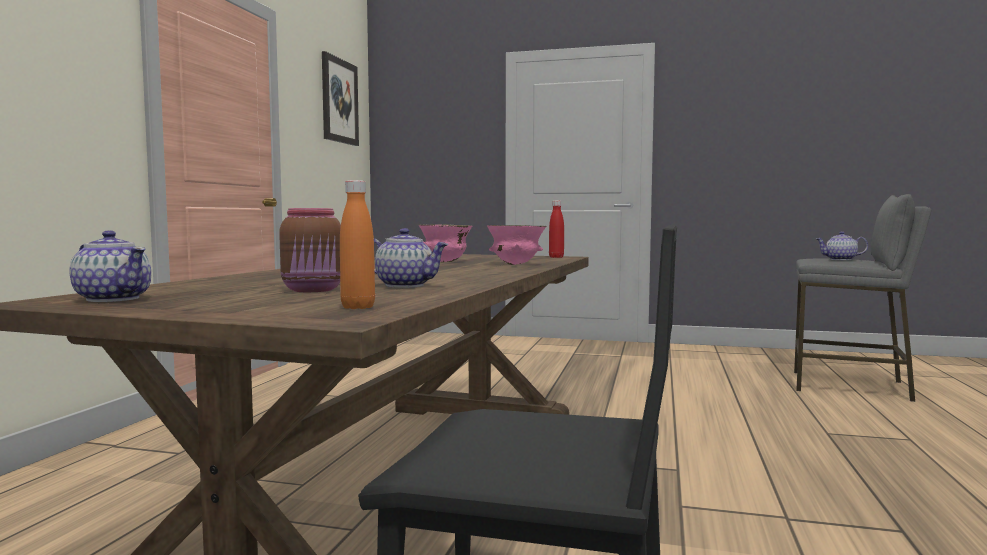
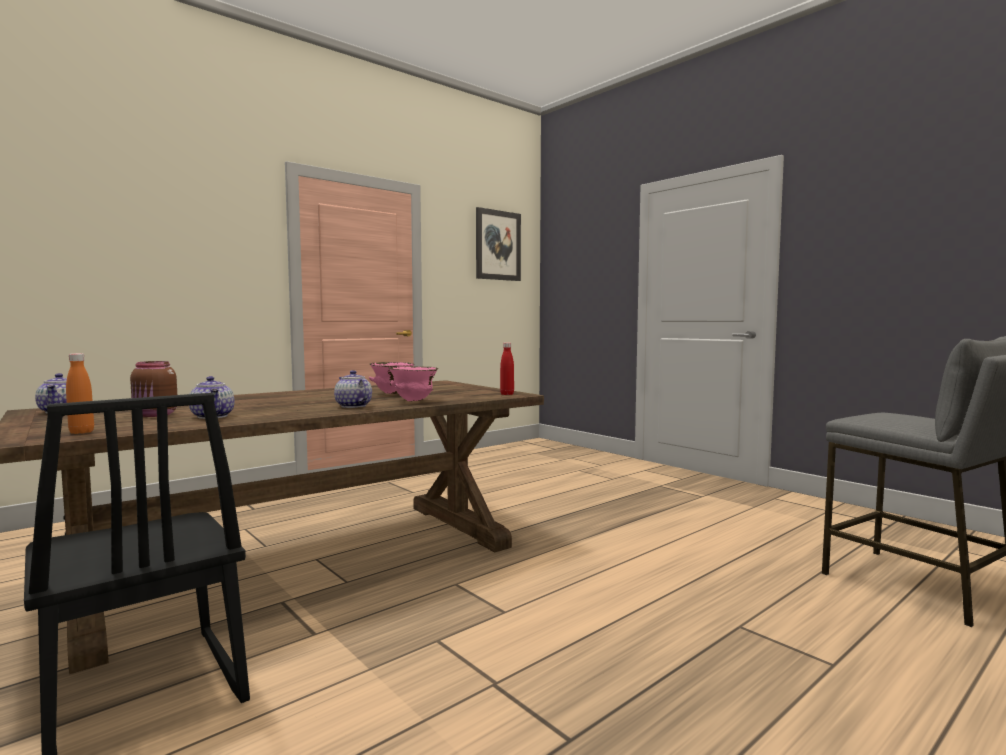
camera: 35 degrees right, 0 degrees up
(840, 259) = (897, 419): teapot -> teapot (352, 406)

